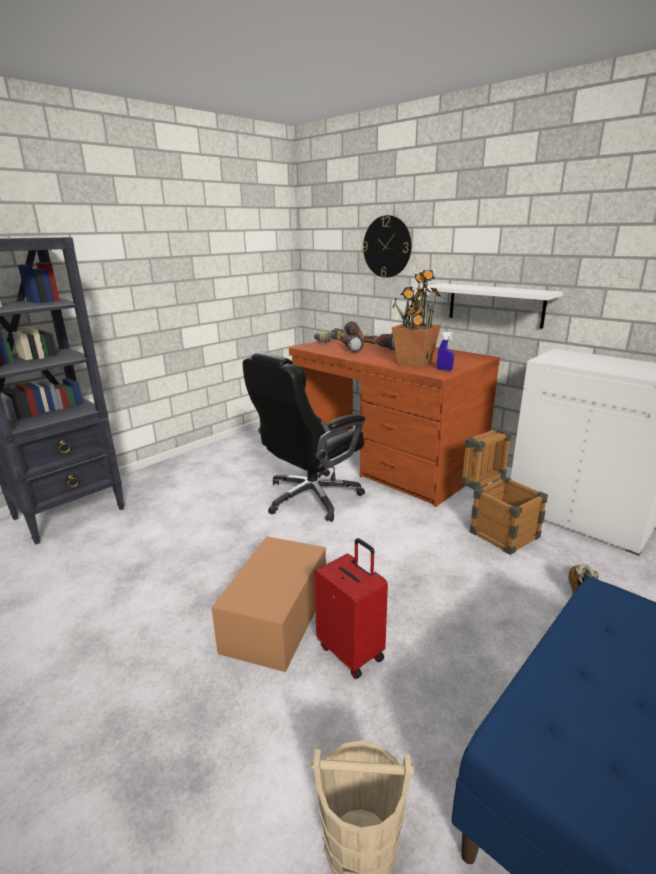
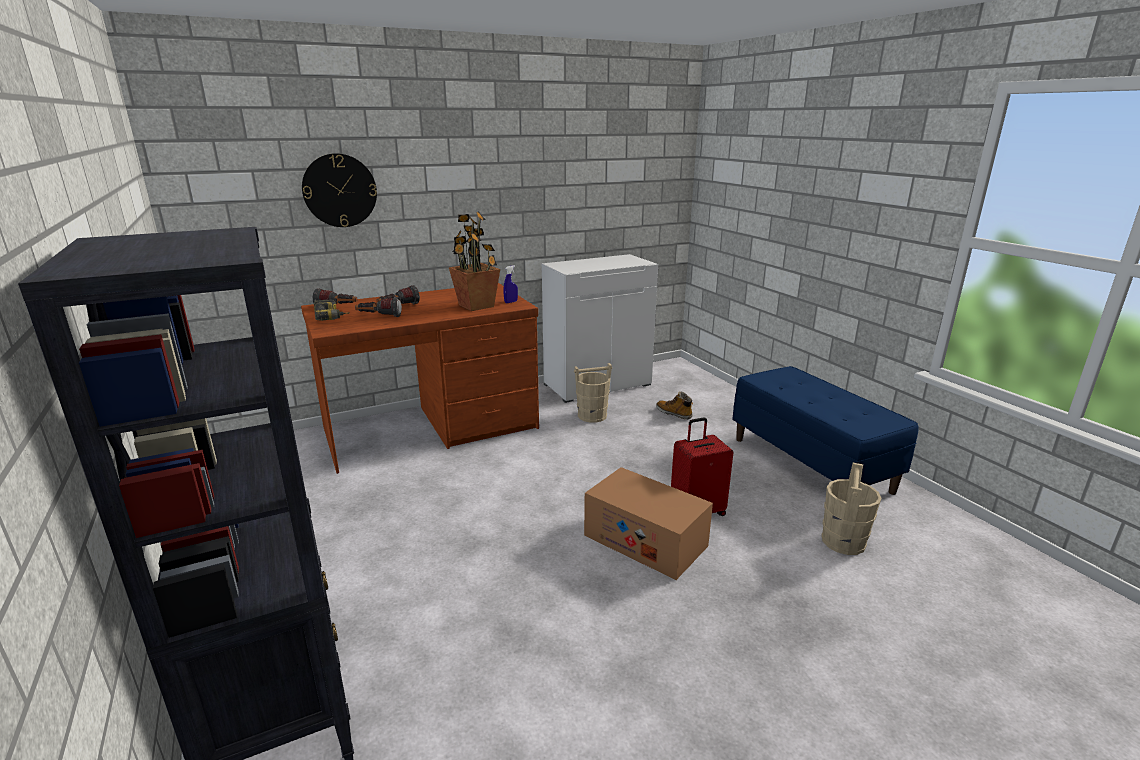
camera: 70 degrees left, 0 degrees up
(310, 497) = (460, 485): black office chair -> none
(495, 305) = (483, 236): white shelf -> none
(497, 530) = (592, 416): crate -> beige bucket

